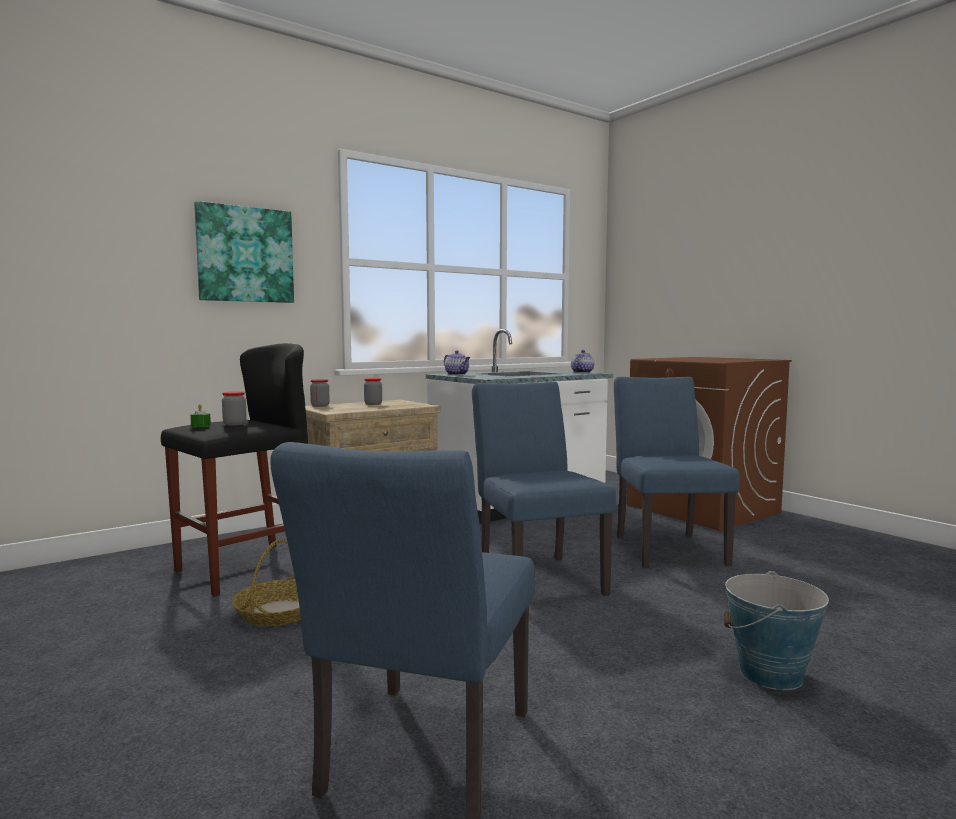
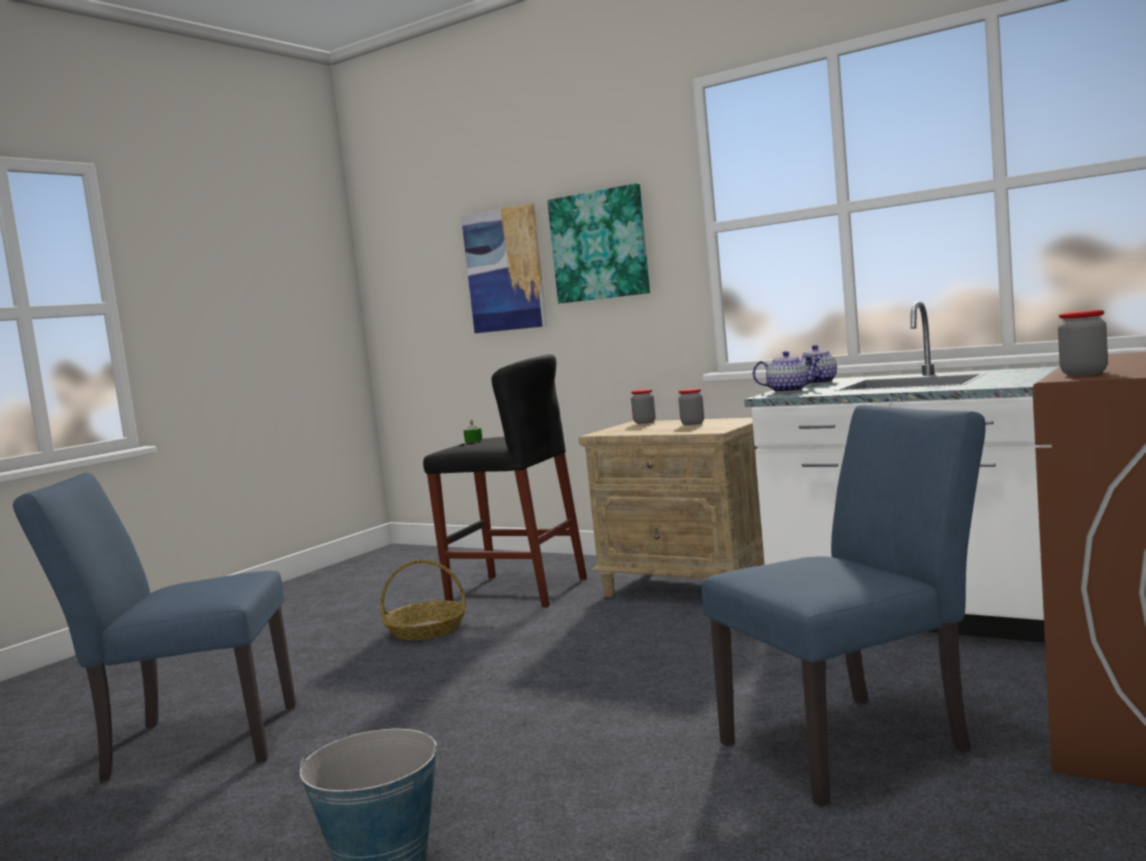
camera: 70 degrees right, 0 degrees up
(125, 257) = (504, 270): none -> picture
(234, 424) = (491, 441): jar -> jar (1083, 373)
(536, 576) = (613, 692): blue chair -> none
(582, 372) = (1020, 381): teapot -> teapot (789, 391)

